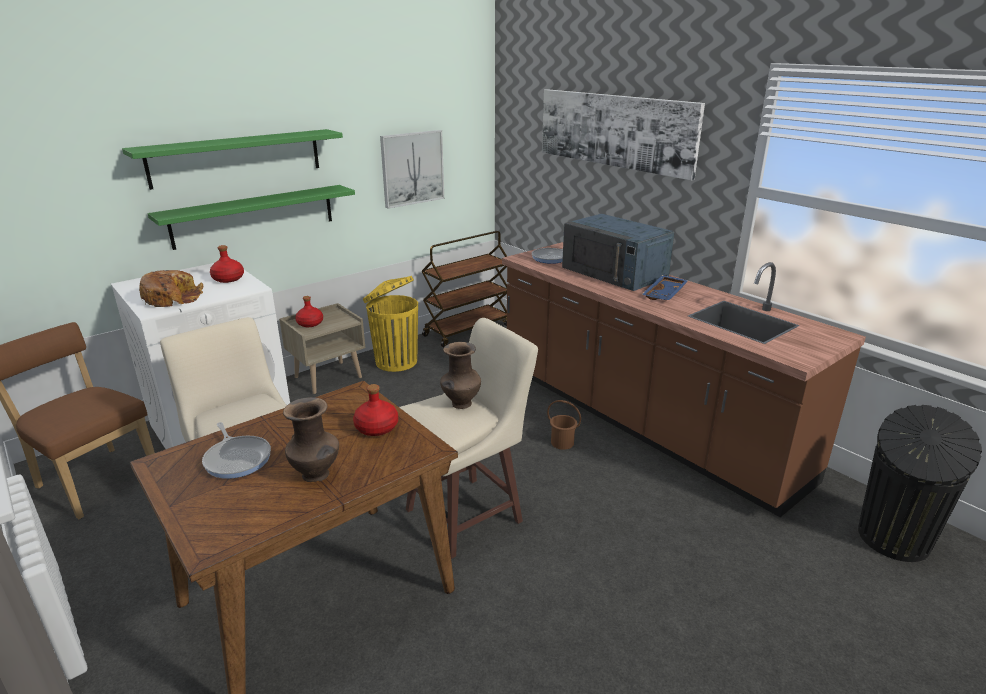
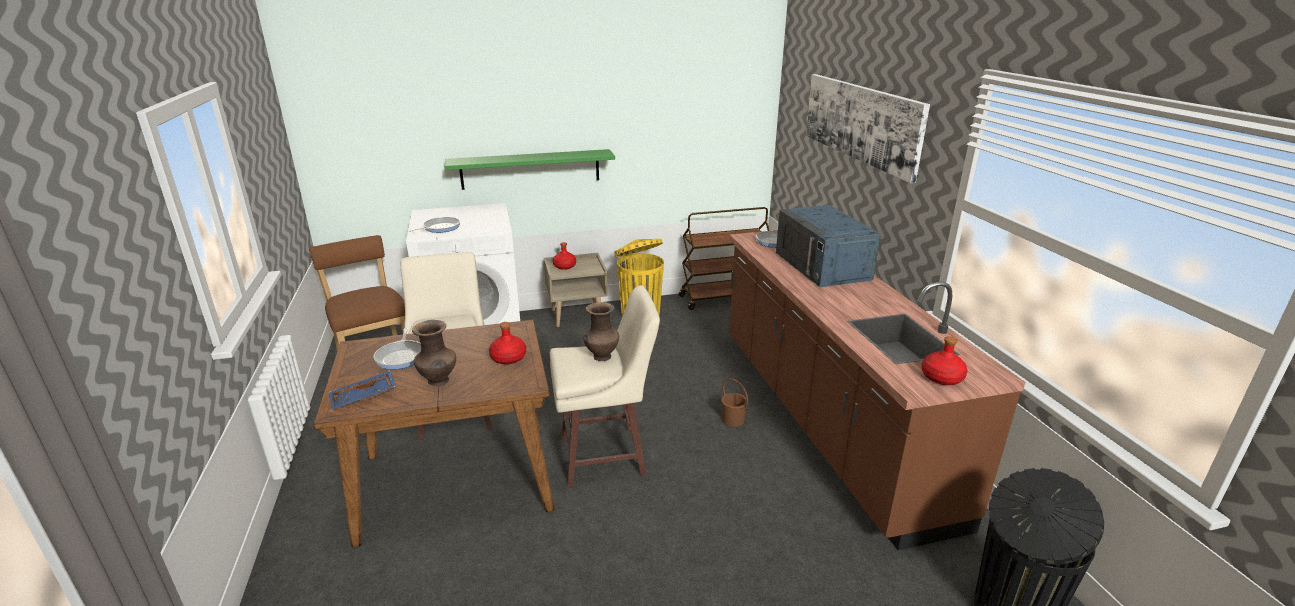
camera: 25 degrees right, 0 degrees up
(172, 298) = (439, 228): bread -> frying pan
(228, 279) = (489, 219): red bottle -> red bottle (941, 377)
(237, 158) = (520, 120): green shelf -> none
(412, 168) = (683, 139): picture -> none
(665, 294) = (849, 296): blue tray -> blue tray (364, 397)

